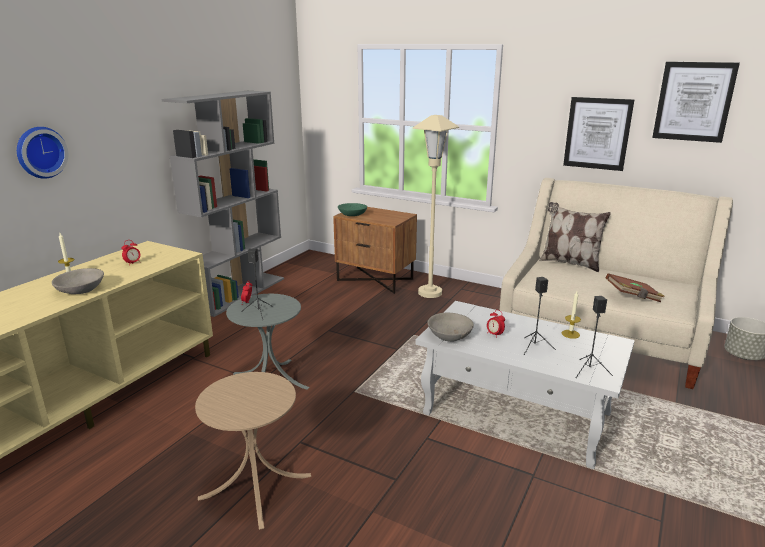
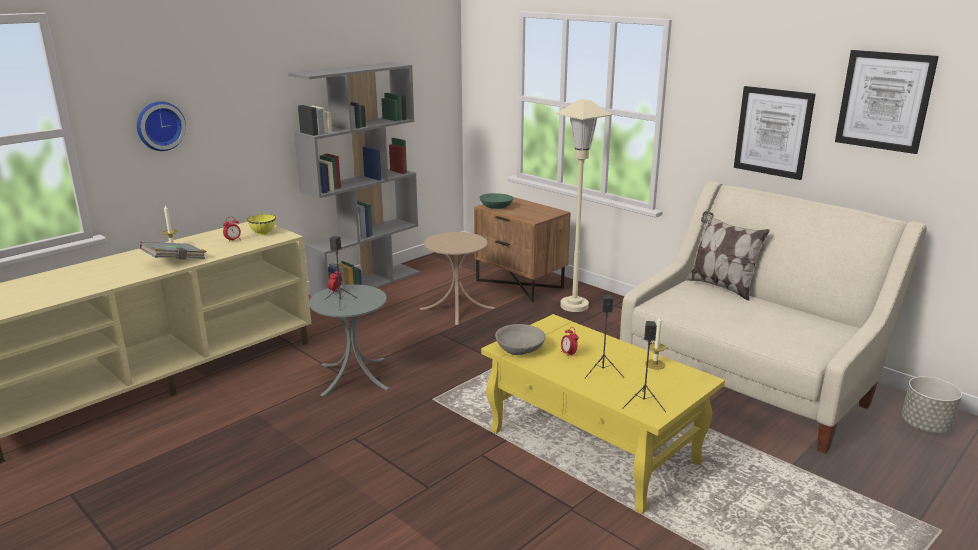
camera: 15 degrees right, 0 degrees up
(81, 290) = (175, 261): grey bowl -> grey book
(160, 254) = (263, 233): none -> yellow bowl
(255, 486) = (293, 470): beige side table -> beige side table (456, 308)
(518, 414) = (594, 448): white coffee table -> yellow coffee table
(633, 297) = (765, 334): brown book -> none

